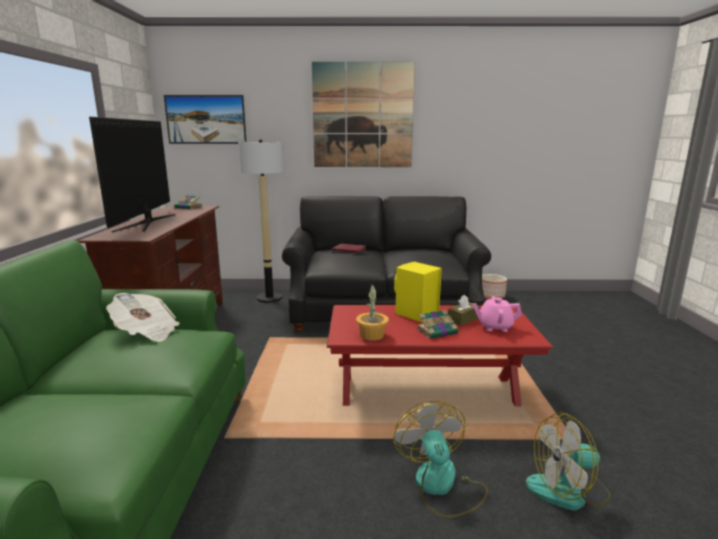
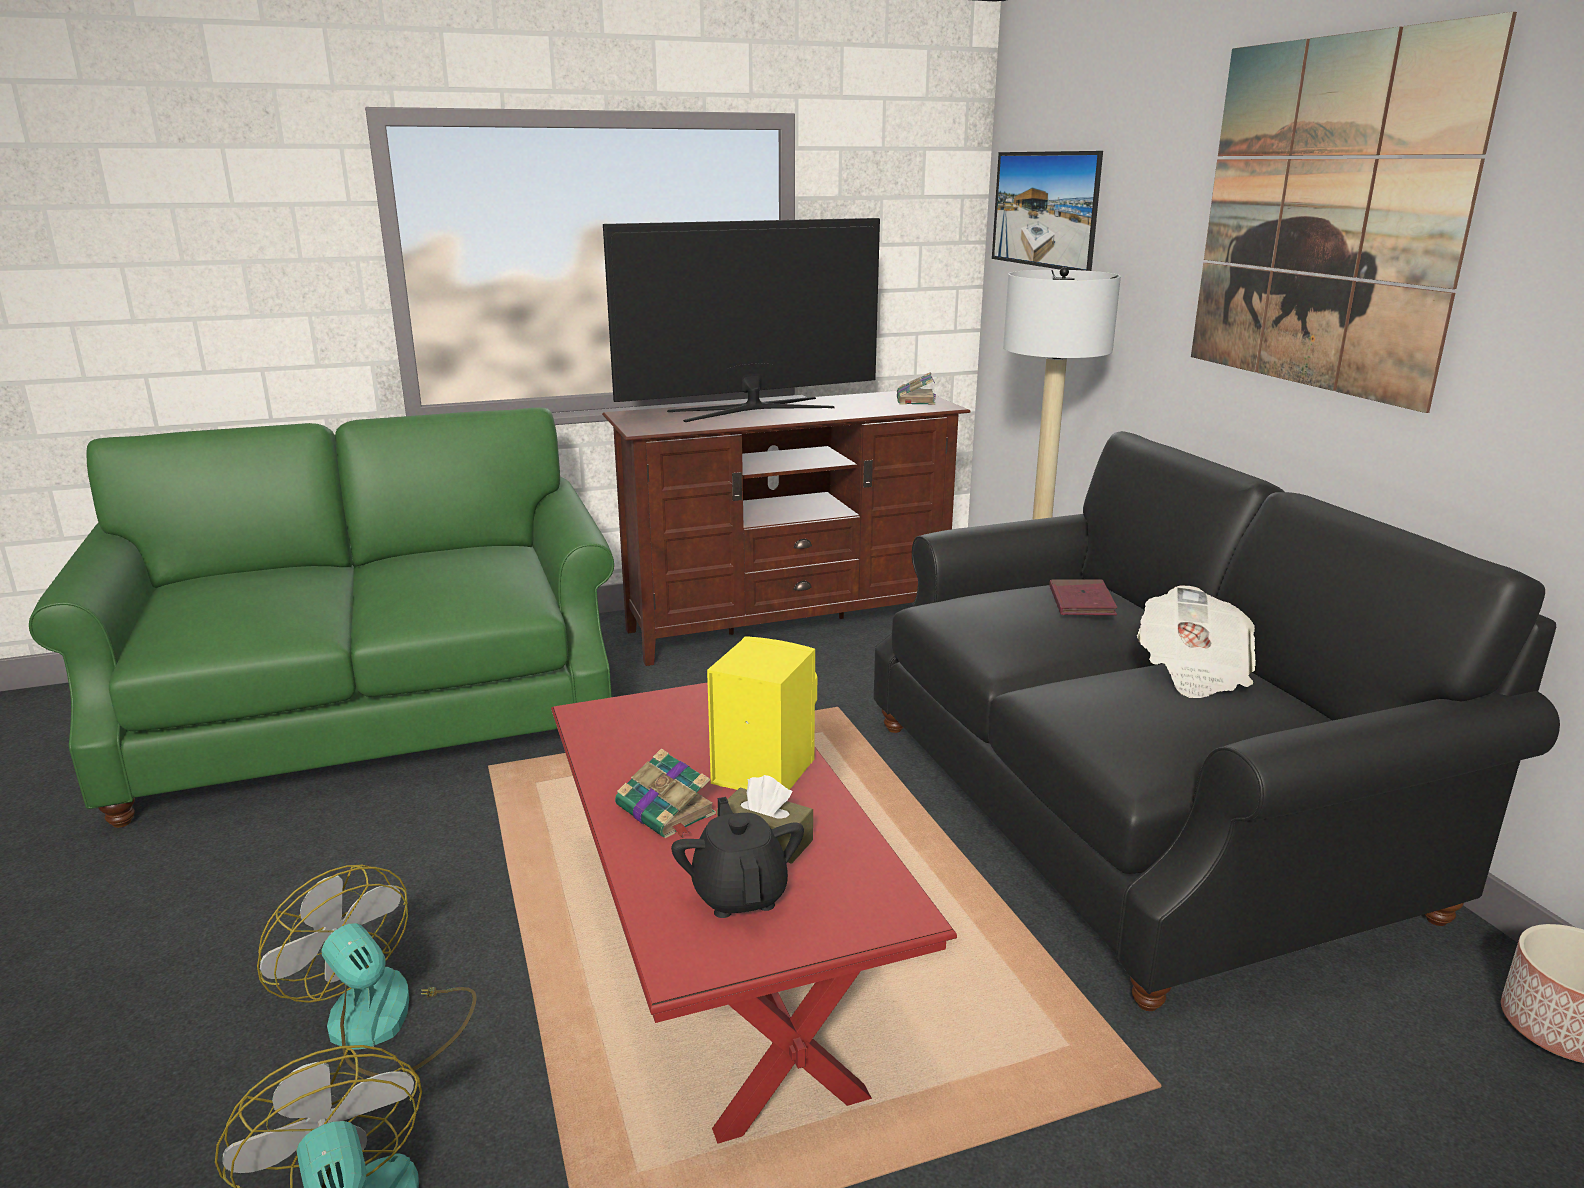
camera: 70 degrees right, 5 degrees up
(146, 332) = (485, 562): newspaper -> newspaper (1192, 672)
(371, 335) = (611, 738): potted plant -> none
(441, 486) = (384, 1024): fan -> fan turned 105 degrees counterclockwise
(495, 327) = (740, 894): pink teapot -> black teapot

